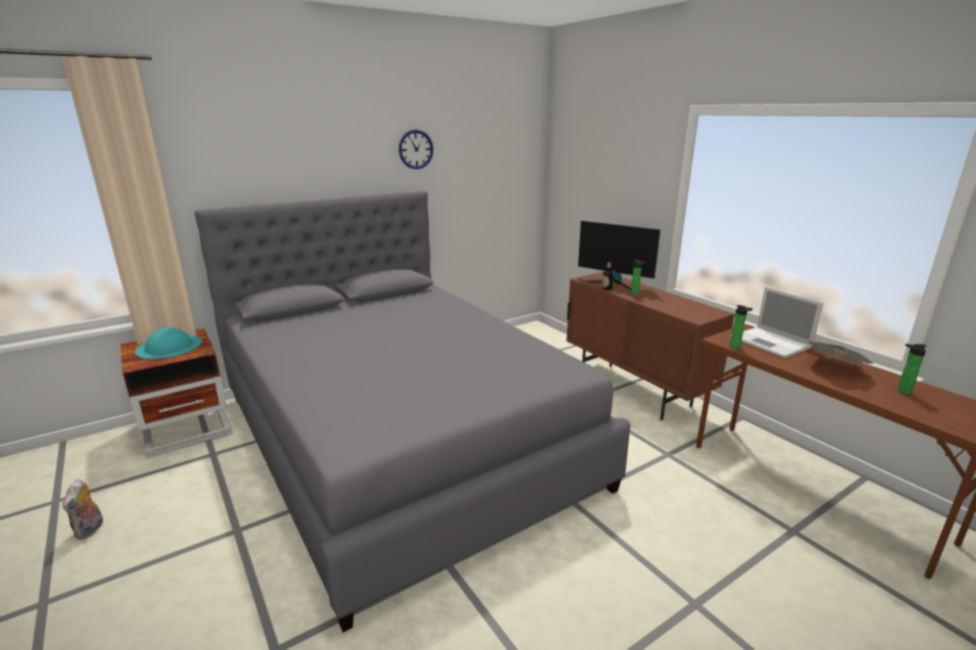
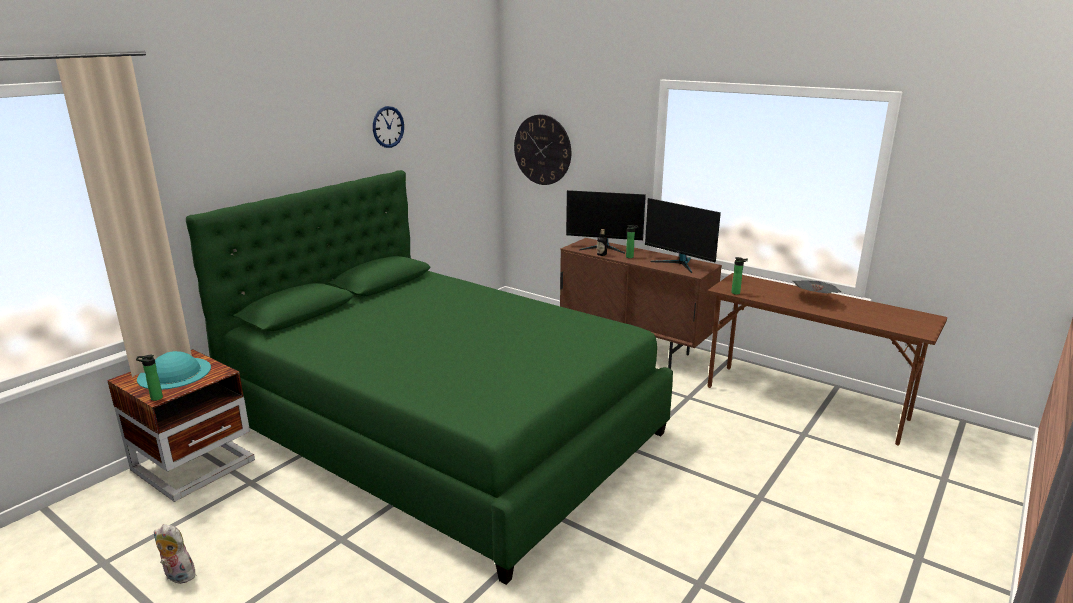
camera: 20 degrees left, 0 degrees up
(90, 530) = (177, 576): plush toy -> plush toy turned 135 degrees clockwise
(401, 438) = (443, 429): grey bed -> green bed
(576, 183) = (542, 150): none -> wall clock
(685, 307) = (679, 264): none -> monitor
(771, 343) = (760, 286): laptop -> none
(902, 391) = (863, 310): bottle -> bottle (154, 398)

